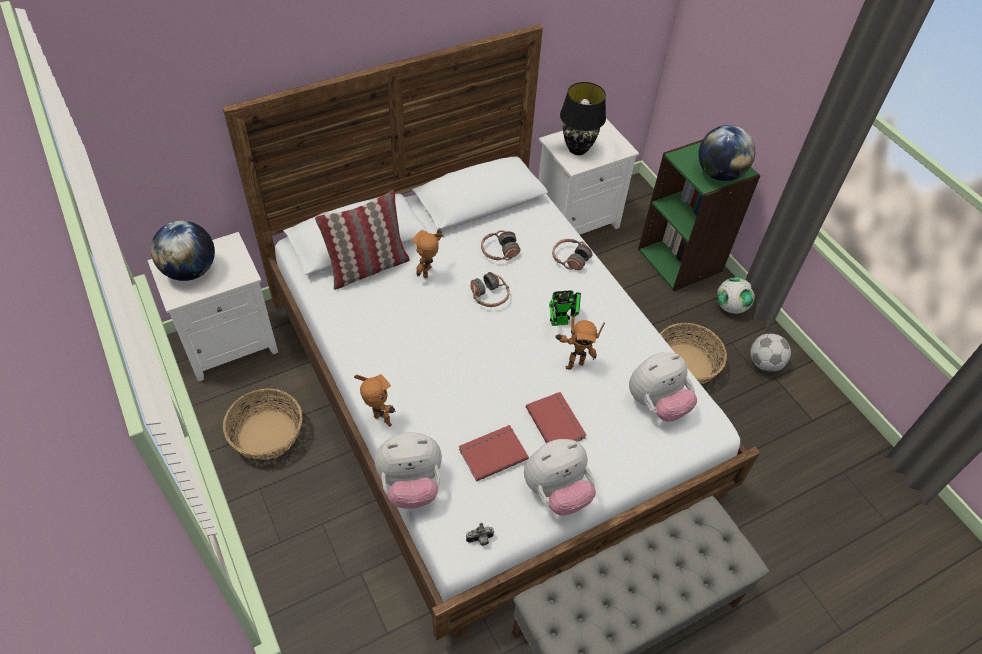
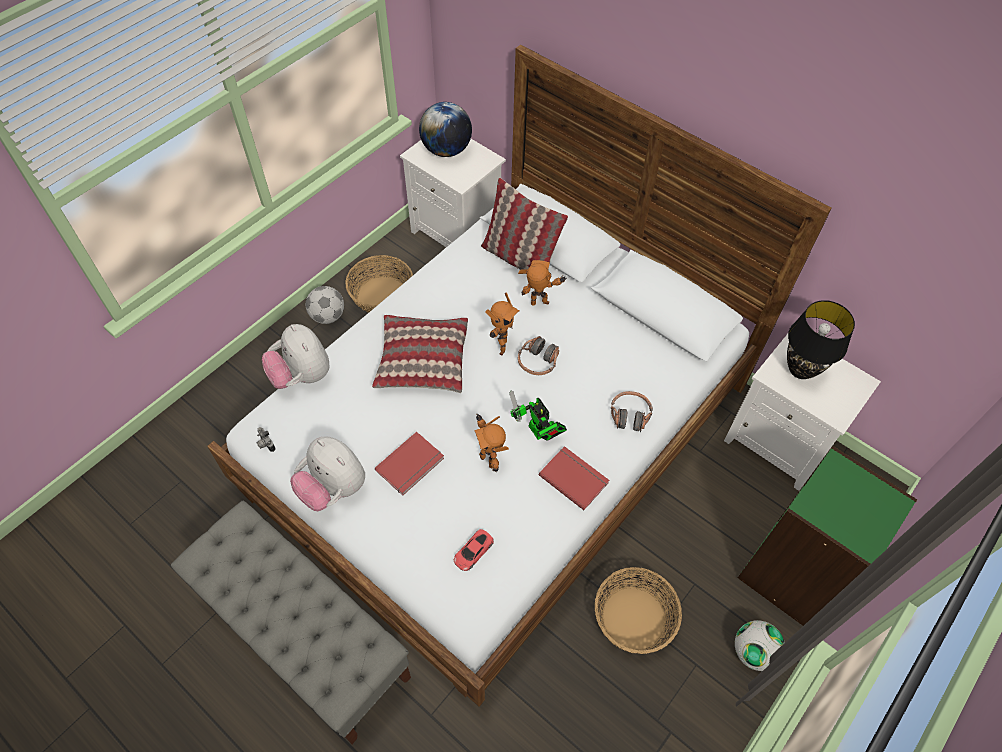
camera: 70 degrees right, 5 degrees up
(380, 423) = (355, 332): toy robot -> toy robot (500, 347)
(446, 378) = (422, 361): none -> pillow
(492, 453) = (353, 422): red book -> red book (574, 477)
(499, 251) = (602, 350): headphones -> none
(657, 403) = (473, 551): plush toy -> red toy car
(719, 174) = (838, 518): globe -> none
(765, 363) = (686, 714): football -> football (328, 316)

